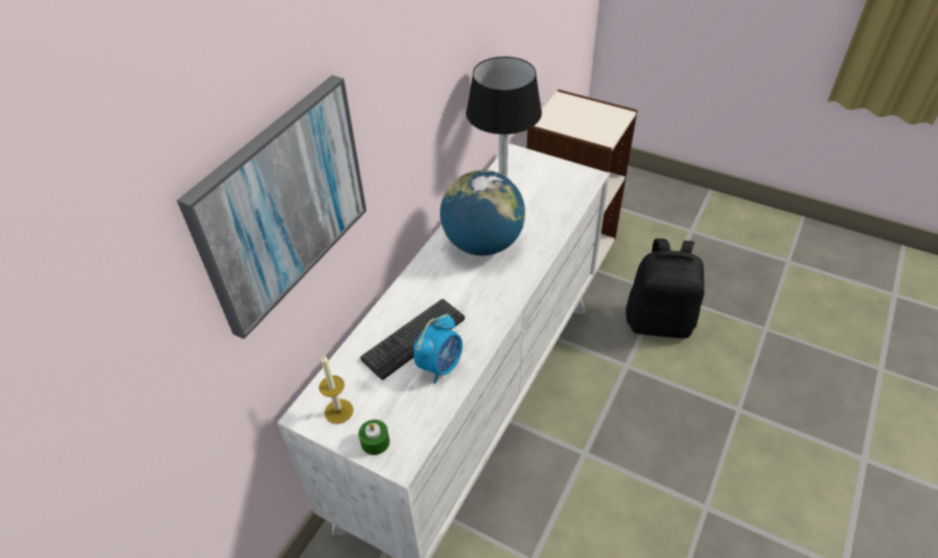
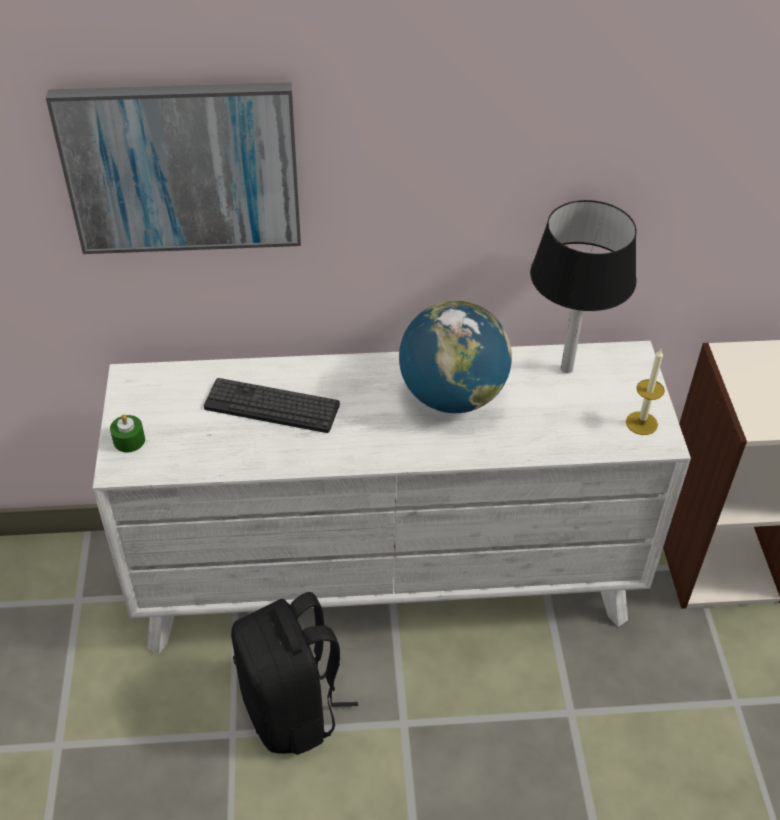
camera: 55 degrees right, 0 degrees up
(339, 411) = (147, 398): candle -> candle (641, 423)
(440, 366) = (251, 443): alarm clock -> none
(659, 321) = (680, 721): black backpack -> black backpack (292, 709)

